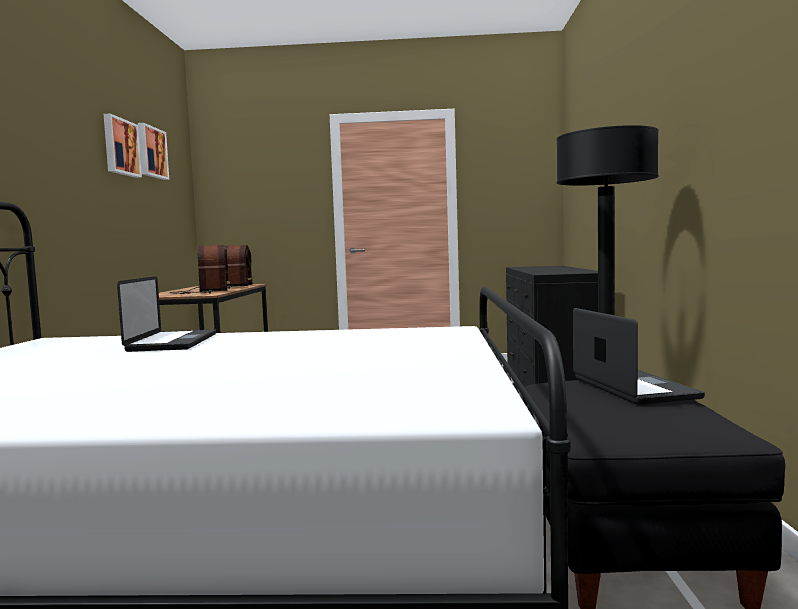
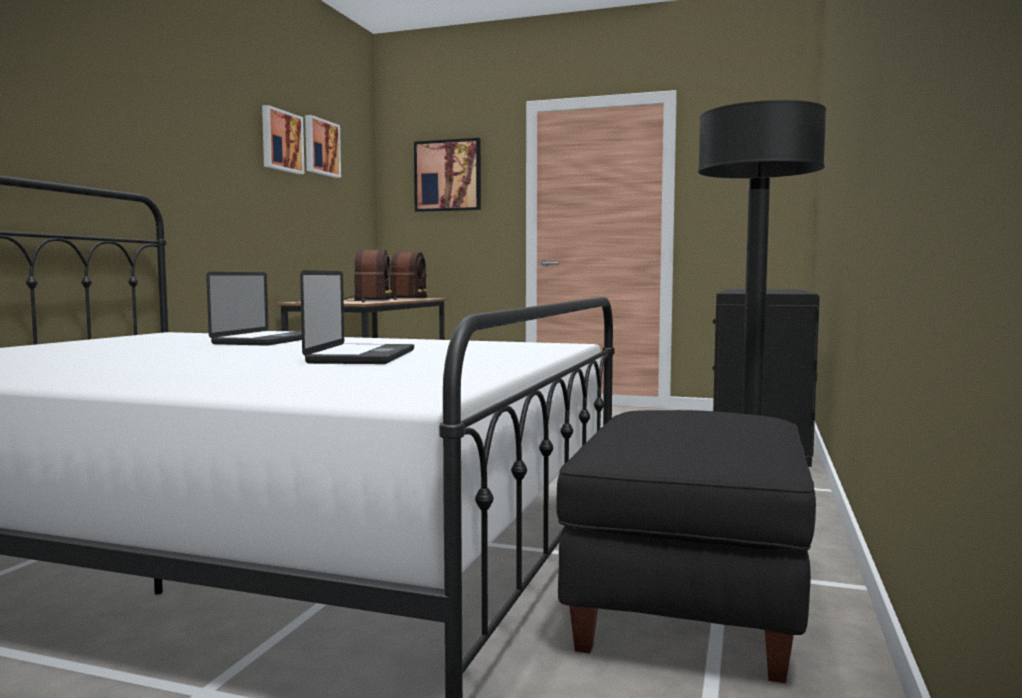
camera: 15 degrees right, 0 degrees up
(261, 177) = (448, 176): none -> picture
(633, 388) = (727, 420): laptop -> laptop (362, 357)

